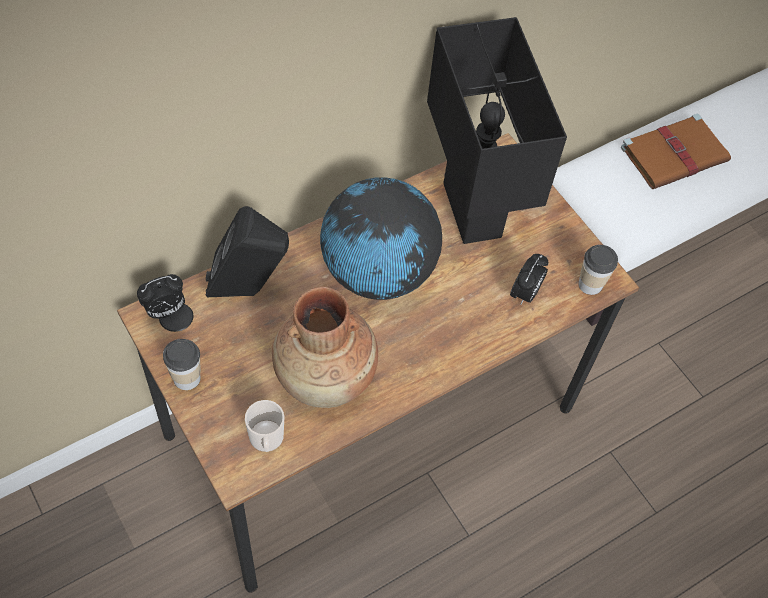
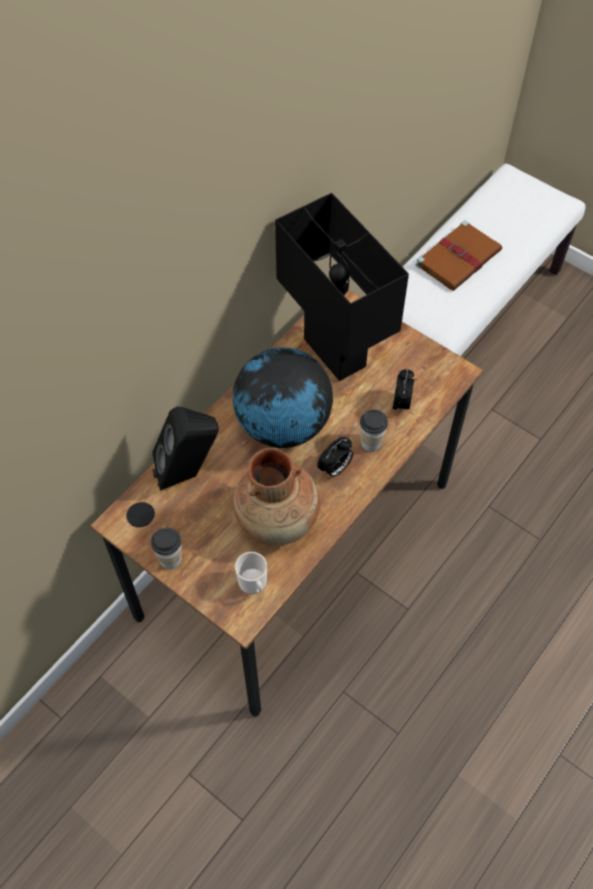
camera: 15 degrees left, 0 degrees up
(165, 311) = (129, 512): alarm clock -> alarm clock (335, 469)
(590, 284) = (447, 380): cup -> cup (371, 442)

